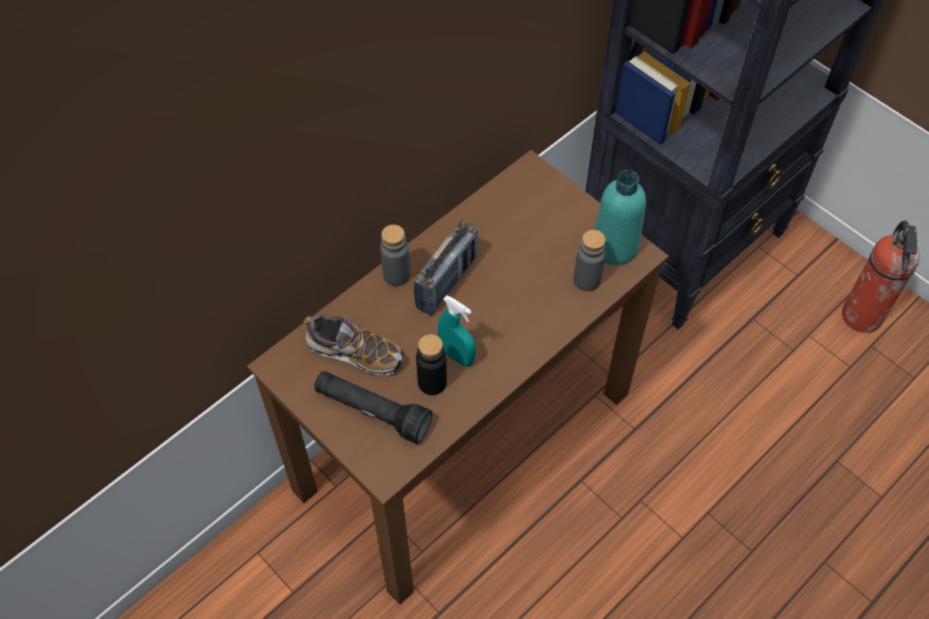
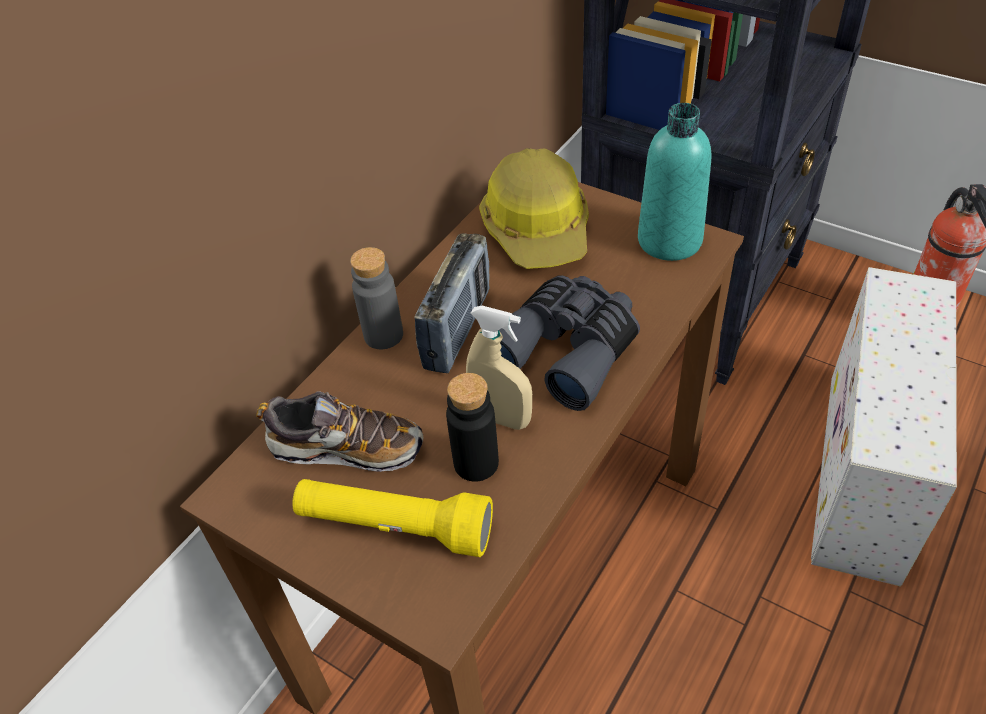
camera: 10 degrees left, 10 degrees down
(372, 412) = (395, 527): black flashlight -> yellow flashlight
(456, 356) = (501, 418): turquoise spray bottle -> beige spray bottle
(514, 316) = (567, 350): none -> grey binoculars
(526, 214) = (538, 229): none -> hard hat
(587, 280) = (649, 285): grey bottle -> none
(757, 429) = (863, 474): none -> white storage box

